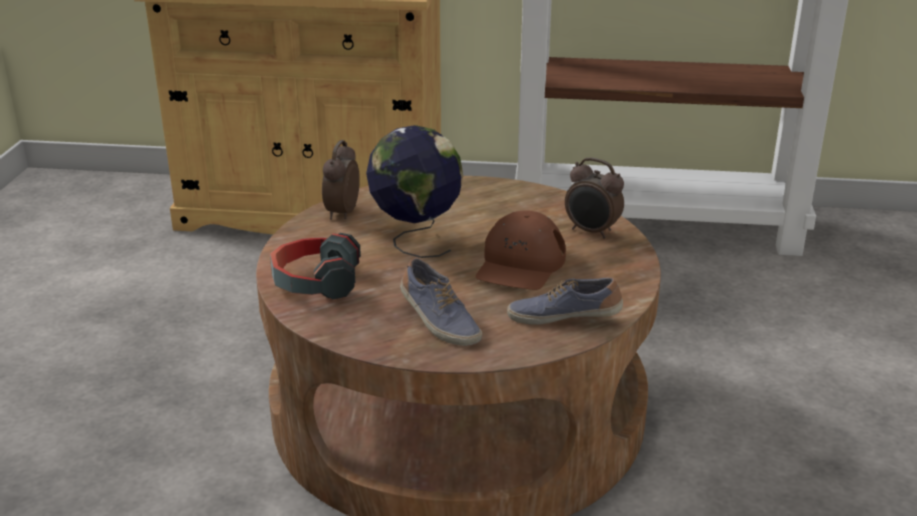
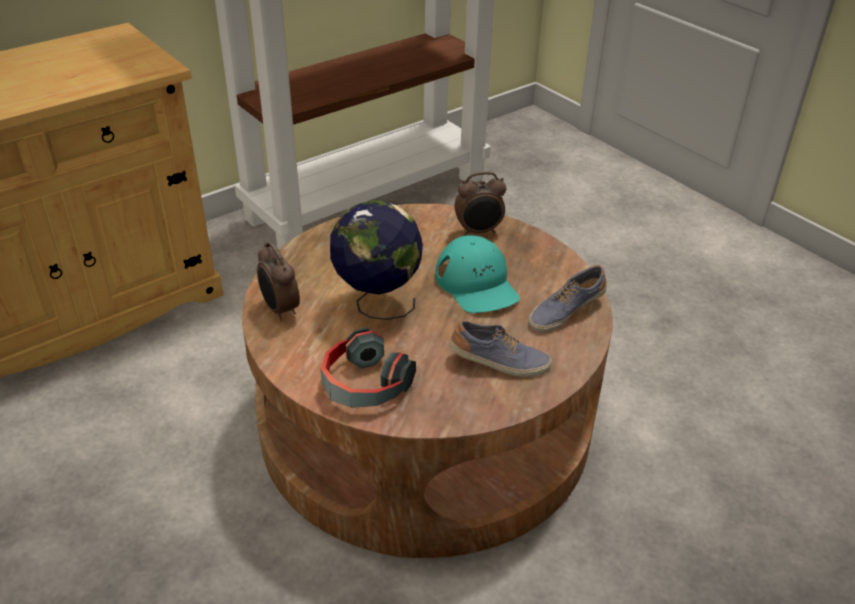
camera: 45 degrees left, 10 degrees up
(520, 264) = (477, 284): brown cap -> turquoise cap

